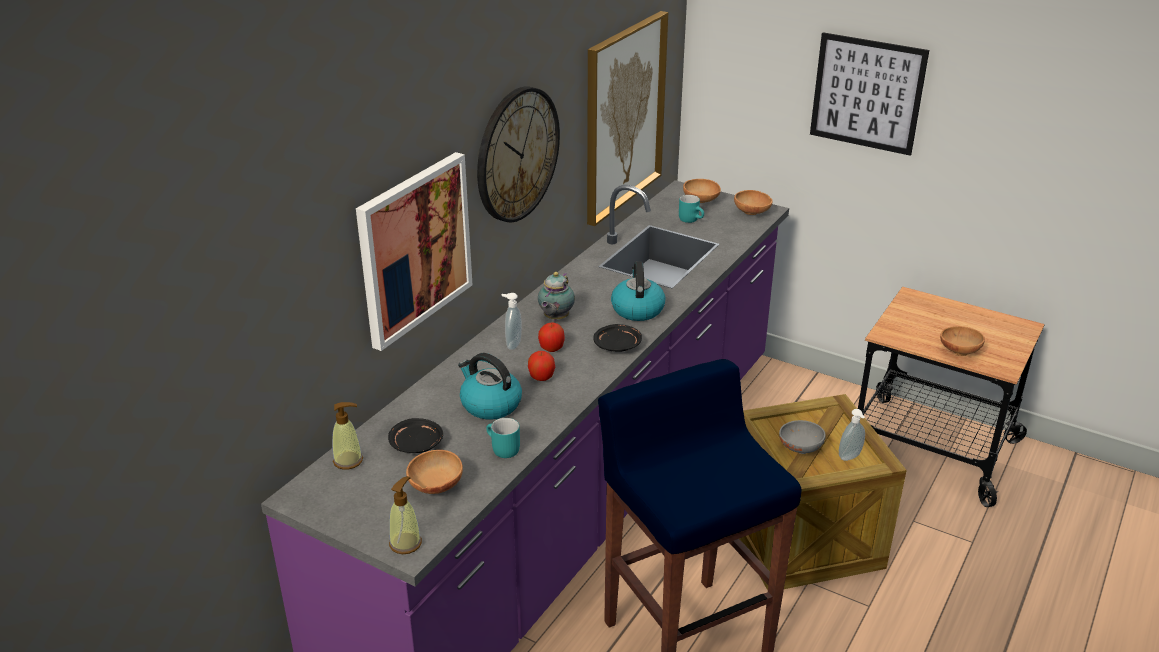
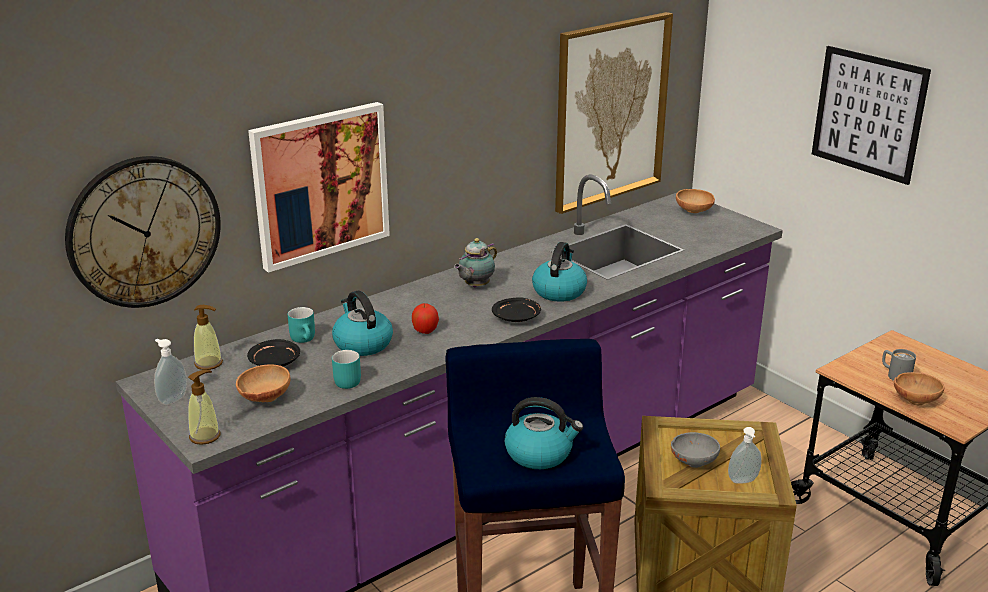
camera: 20 degrees right, 5 degrees down
(512, 344) = (420, 300): soap dispenser -> soap dispenser (172, 399)
(517, 154) = (459, 120): wall clock -> wall clock (144, 232)
(551, 348) = (453, 309): apple -> none
(691, 219) = (672, 225): turquoise mug -> turquoise mug (305, 339)
(717, 481) = (540, 453): none -> kettle
(752, 213) = (739, 229): brown bowl -> none
(930, 330) = (894, 375): none -> grey mug

